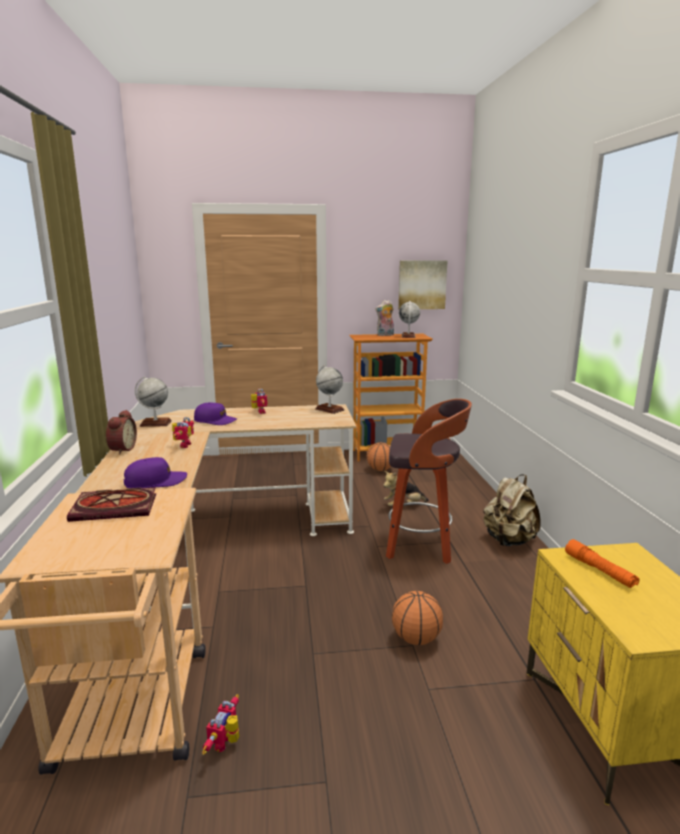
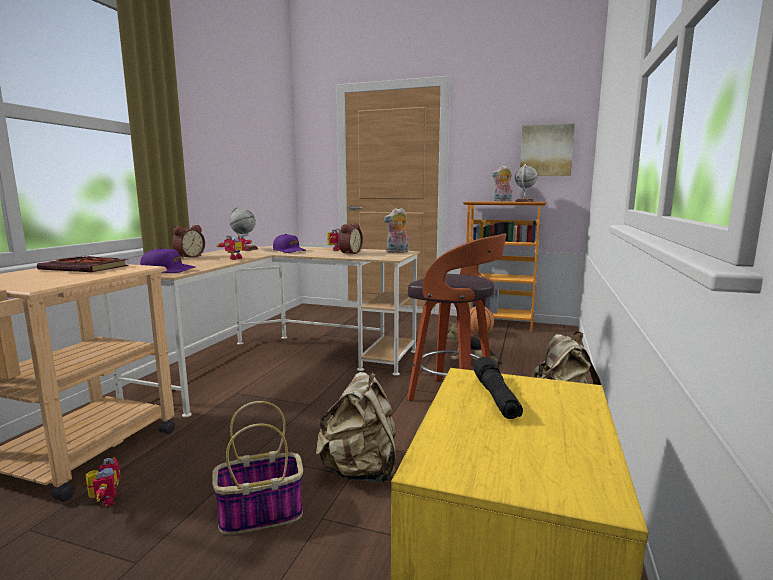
camera: 25 degrees right, 5 degrees down
(227, 743) = (105, 501): toy robot -> toy robot turned 120 degrees clockwise
(286, 417) = (349, 253): none -> alarm clock
(329, 409) = (397, 252): globe -> plush toy
(378, 703) = (259, 514): none -> basket
(416, 639) = (360, 471): basketball -> beige backpack
(599, 571) = (496, 397): orange flashlight -> black flashlight

